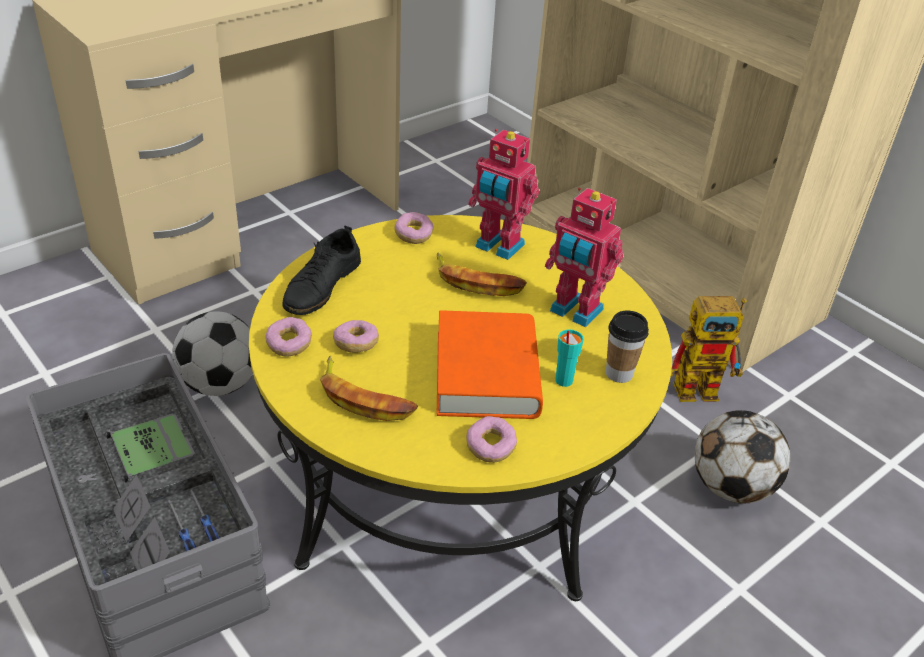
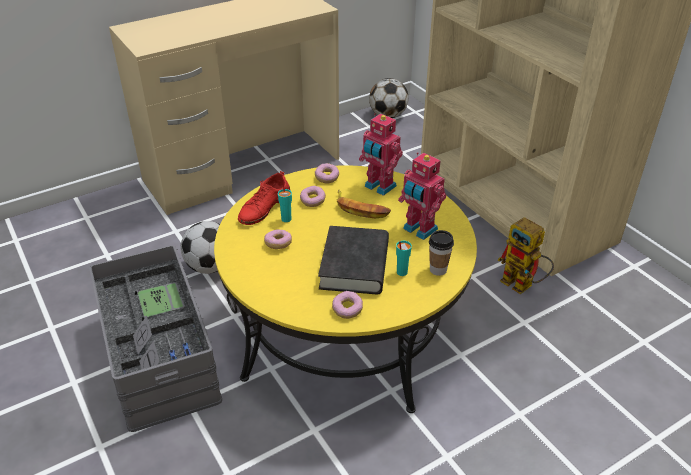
camera: 10 degrees right, 0 degrees up
(289, 345) = (238, 242): donut -> donut (312, 201)
(322, 285) = (264, 207): black shoe -> red shoe
(361, 302) = (286, 219): none -> turquoise cup
(365, 398) = (277, 276): banana -> none
(486, 374) = (354, 266): orange book -> black book
(704, 388) = (523, 285): toy robot -> toy robot turned 45 degrees clockwise
(731, 487) = (527, 350): football -> football (388, 115)

